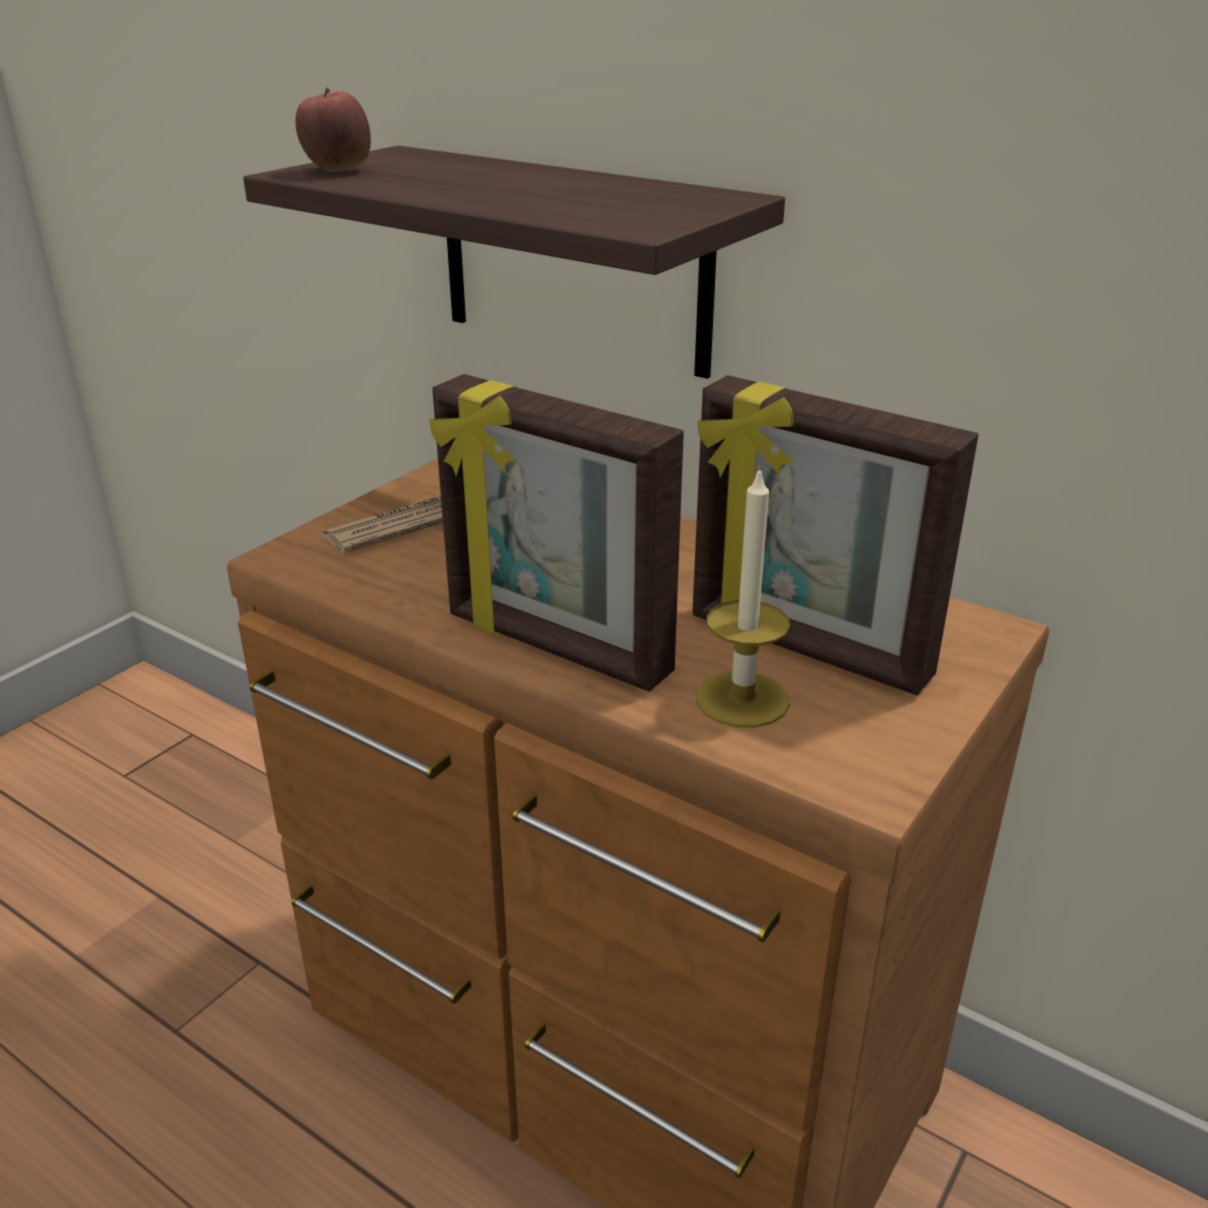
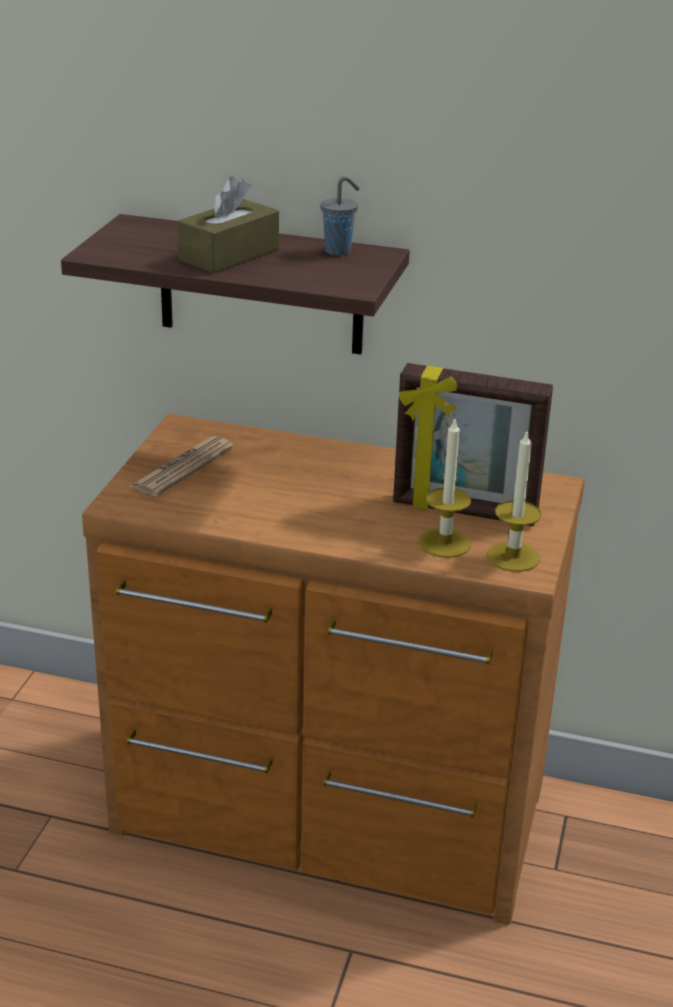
camera: 20 degrees left, 0 degrees up
(338, 170) = (118, 248): apple -> none
(487, 184) = (229, 255): none -> brown tissue box
(555, 647) = (326, 532): picture frame -> none
(665, 190) = (339, 251): none -> grey cup
(855, 746) = (513, 557): none -> candle

